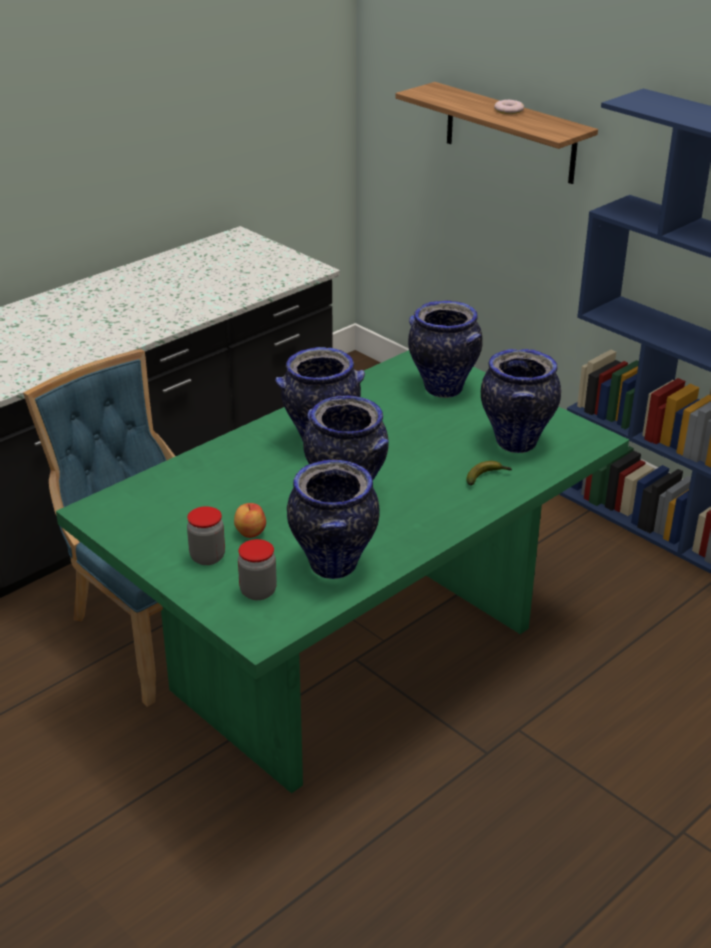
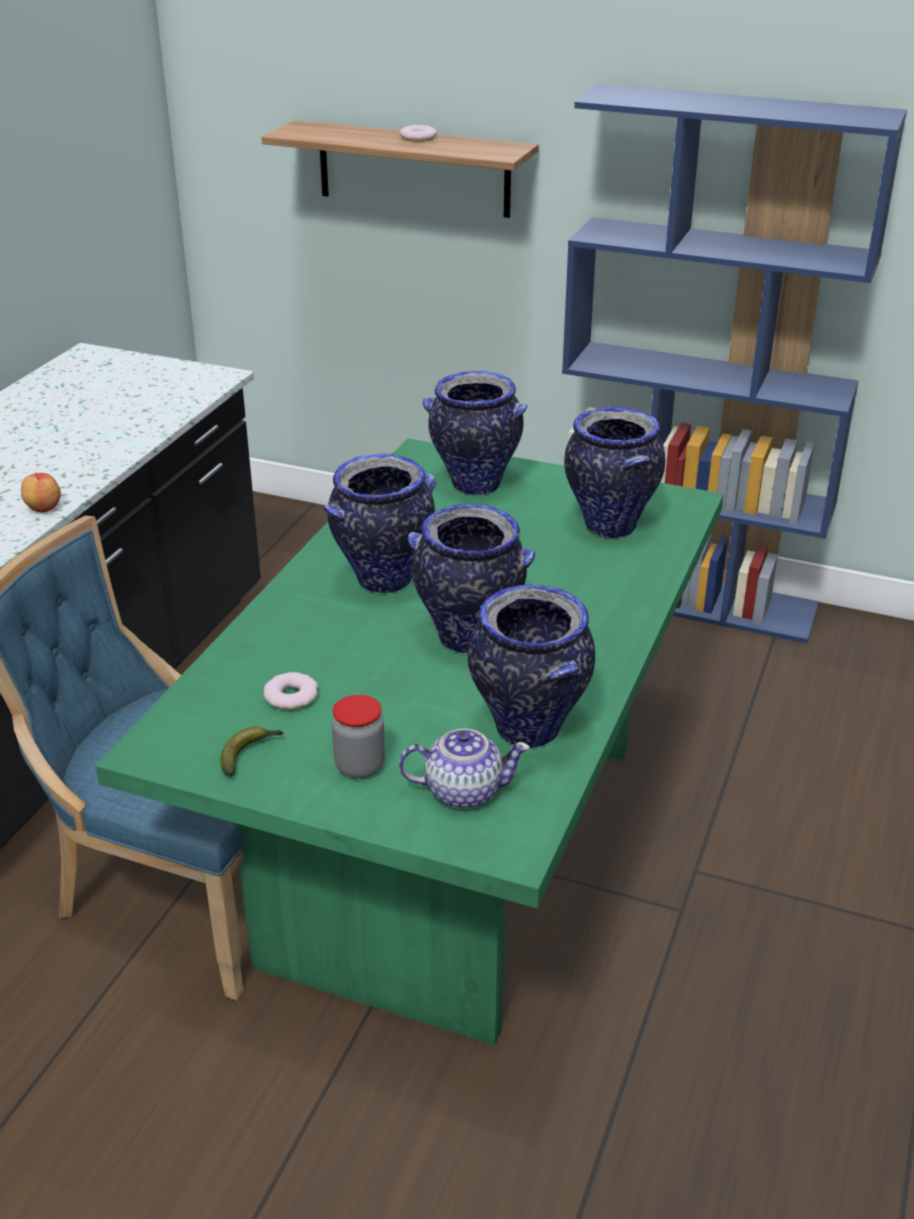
camera: 25 degrees left, 0 degrees up
(200, 501) = (291, 696): none -> donut
(249, 532) = (388, 718): apple -> apple (42, 508)
(258, 591) = (462, 791): jar -> teapot
(487, 477) = (612, 573): banana -> banana (250, 754)

